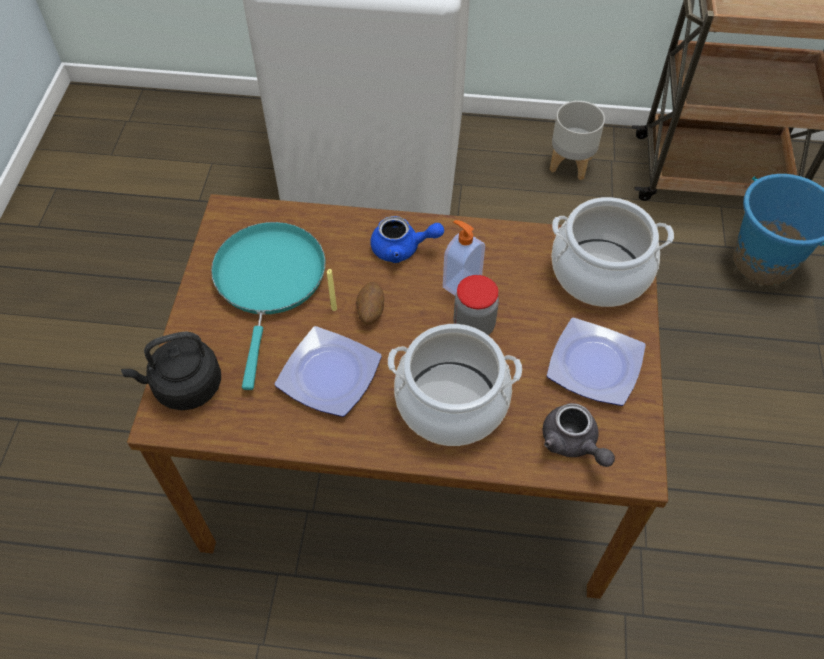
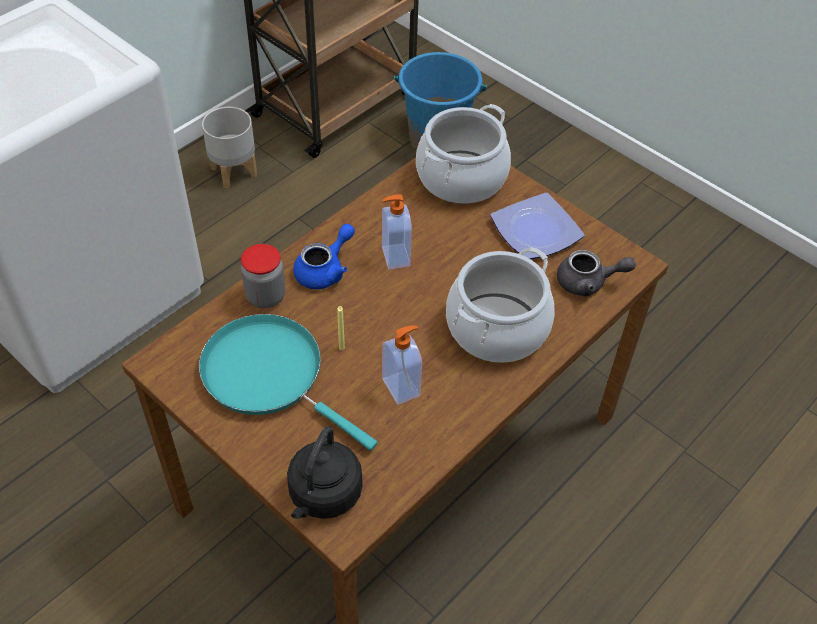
camera: 55 degrees left, 5 degrees down
(328, 373) = (402, 387): plate -> soap dispenser
(370, 311) = (367, 326): potato -> none
(473, 326) = (441, 274): jar -> jar (265, 296)

